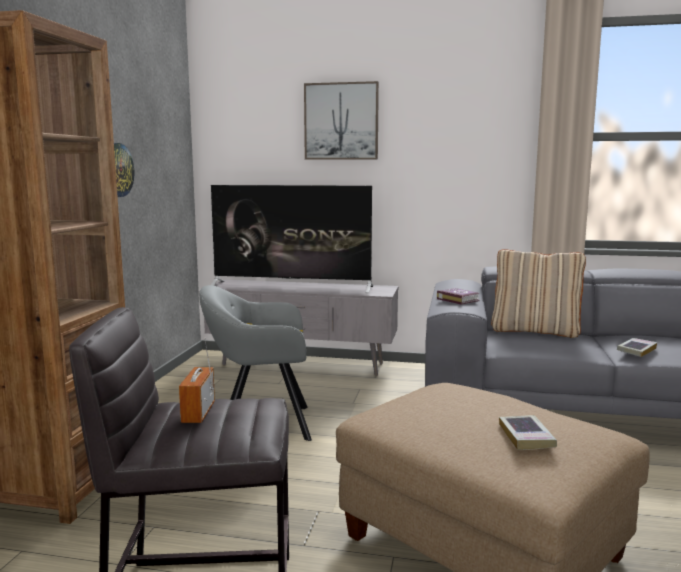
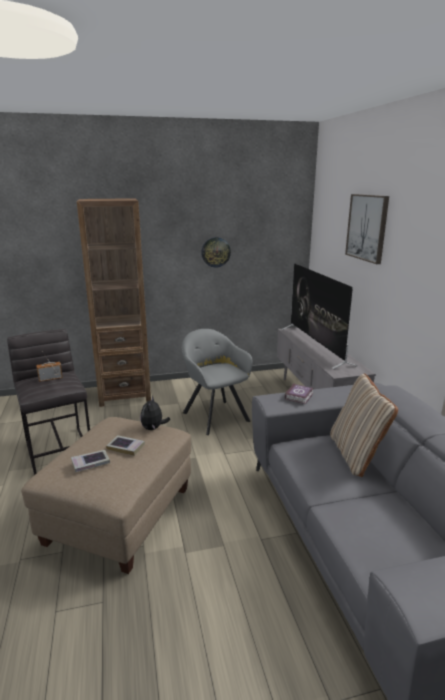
camera: 65 degrees right, 10 degrees up
(428, 392) = (153, 428): none -> plush toy
(636, 350) = (350, 512): book -> book (126, 447)

